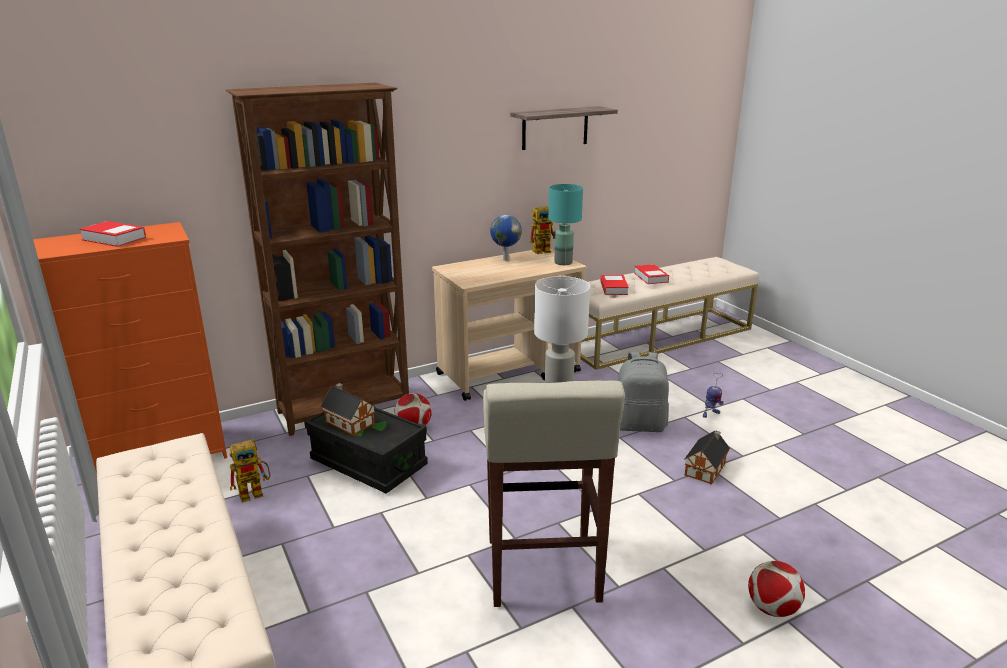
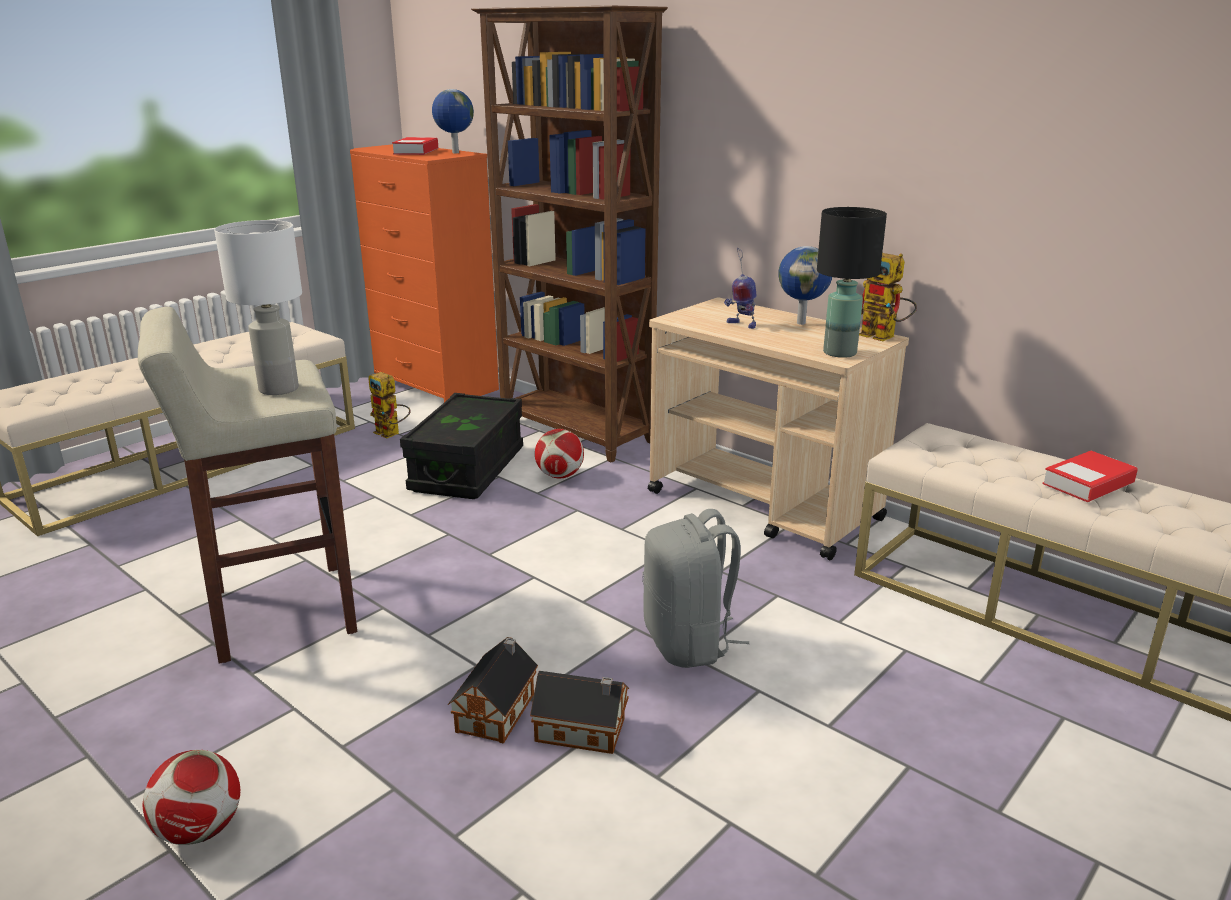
camera: 70 degrees right, 0 degrees up
(155, 229) = (455, 153): none -> globe
(348, 422) = (467, 411): toy house -> toy house (498, 710)
(555, 128) = (954, 112): shelf -> none
(563, 263) = (839, 353): turquoise table lamp -> black table lamp
(613, 288) = (967, 457): book -> none
(710, 414) = (796, 722): toy robot -> toy robot (741, 324)

